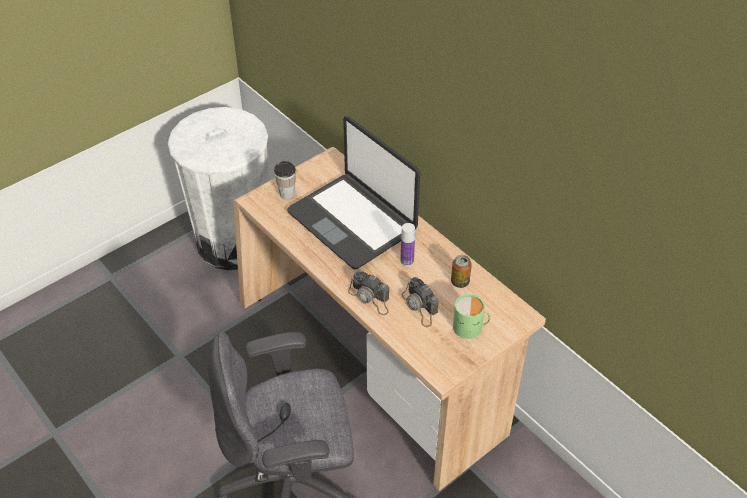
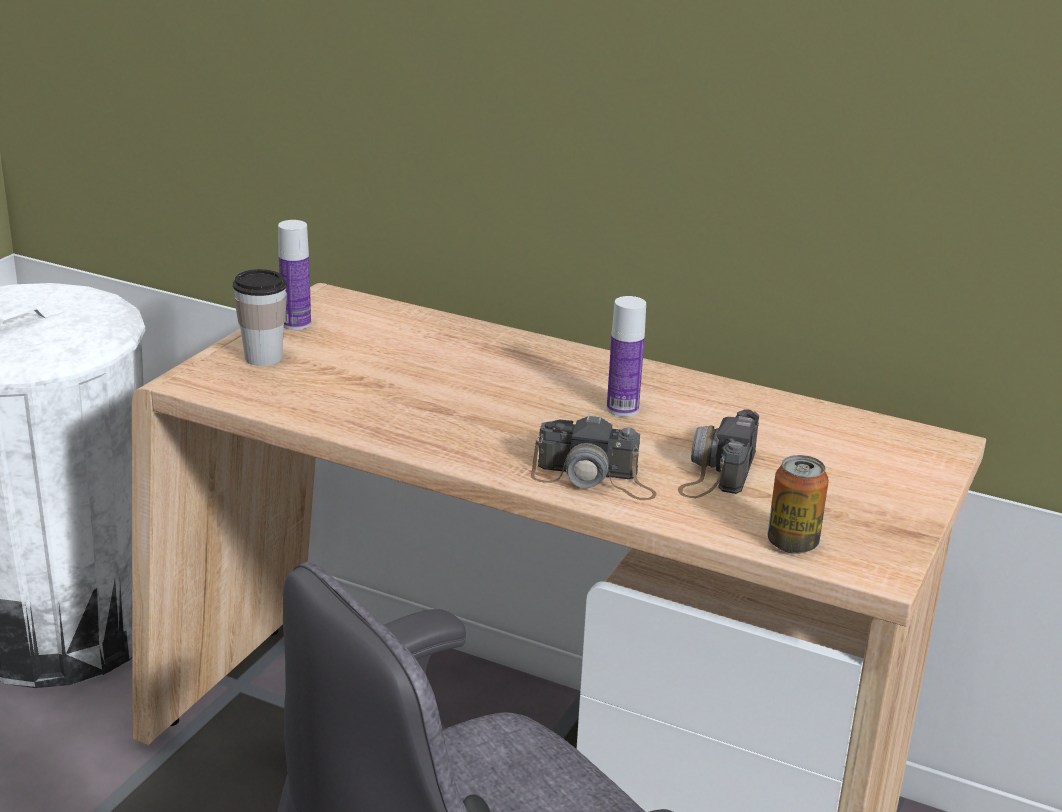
camera: 25 degrees left, 20 degrees down
(310, 174) = (296, 324): none -> bottle
(353, 221) = (450, 373): laptop -> none
(420, 306) = (717, 471): camera -> camera turned 75 degrees clockwise
(460, 282) = (763, 419): can -> can (792, 543)
(470, 328) = (857, 481): green mug -> none

